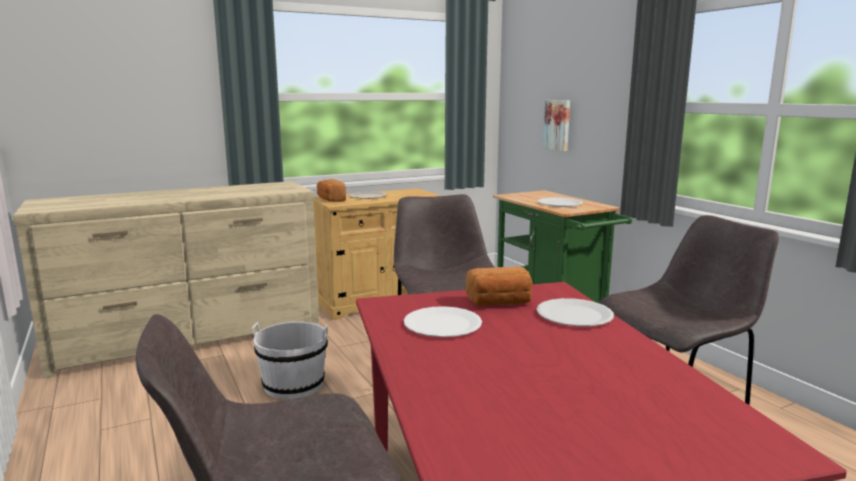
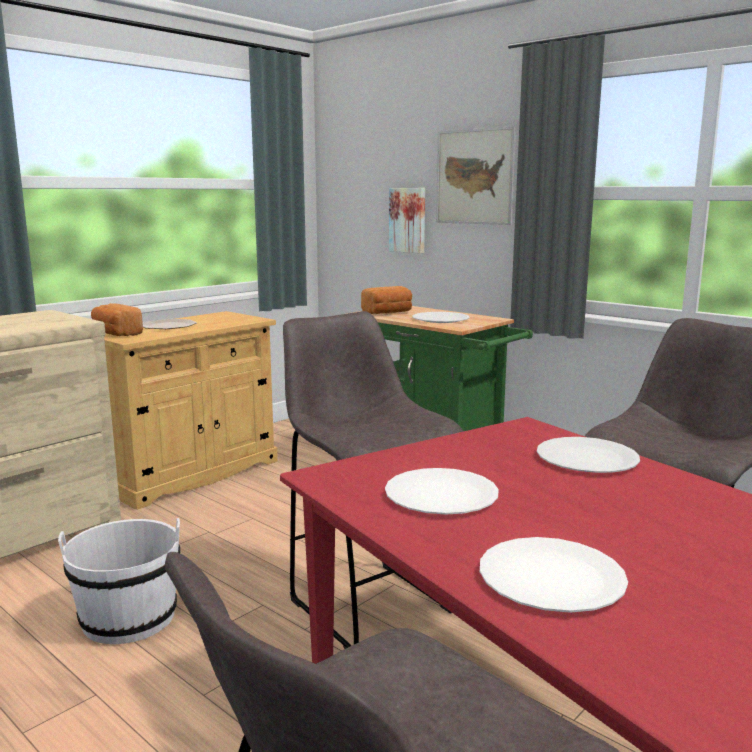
camera: 20 degrees left, 0 degrees up
(457, 383) = (551, 578): none -> white plate
(500, 302) = (482, 454): bread -> bread (388, 313)
(604, 92) = (474, 177): none -> picture

